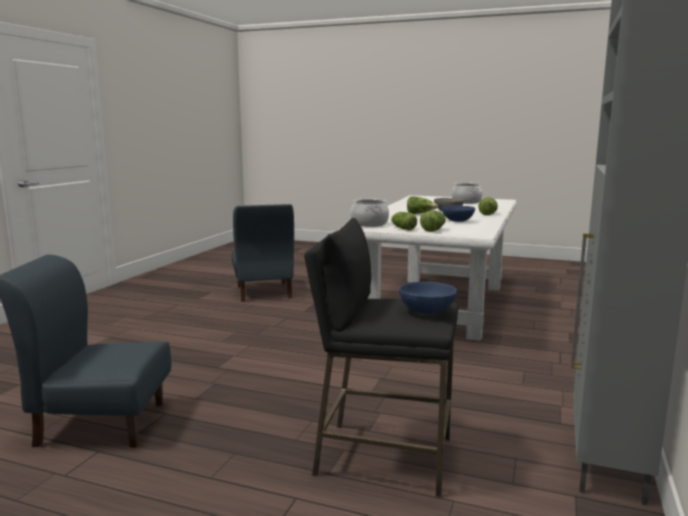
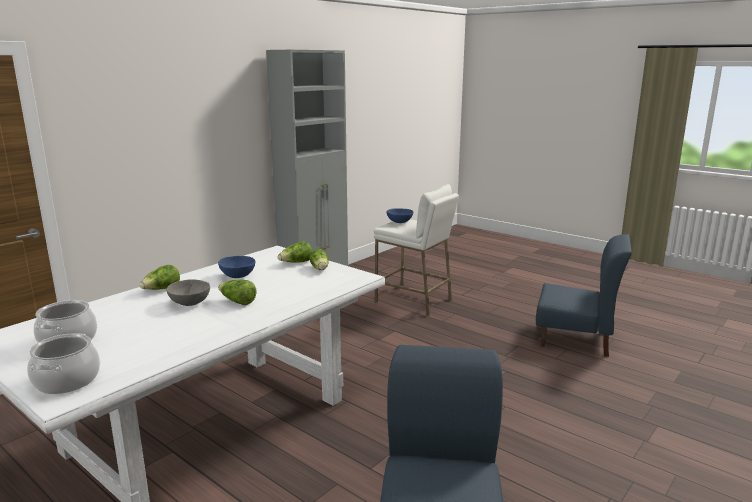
camera: 160 degrees left, 5 degrees up
(369, 224) = (339, 282): cooking pot -> cooking pot (67, 380)
(383, 457) = (414, 301): black stool -> white stool

